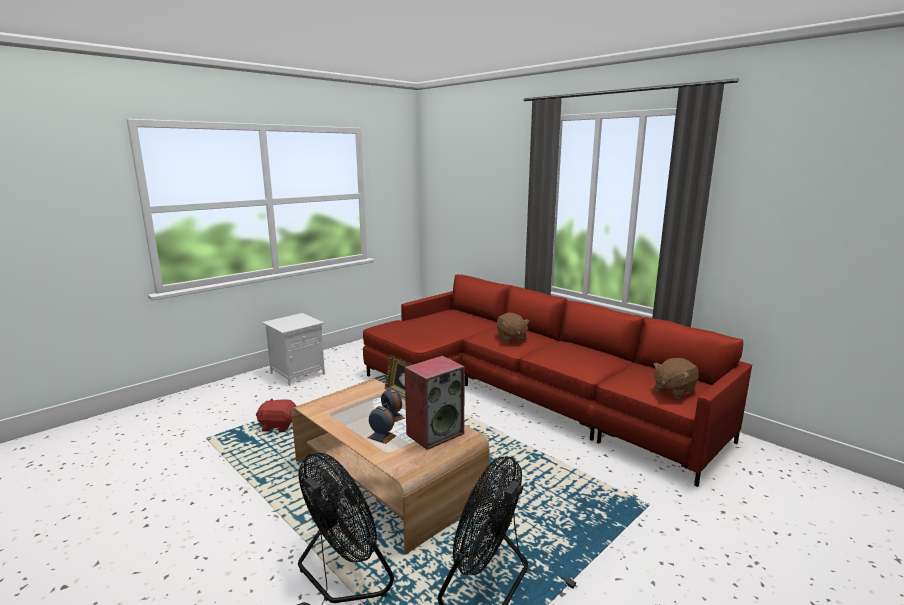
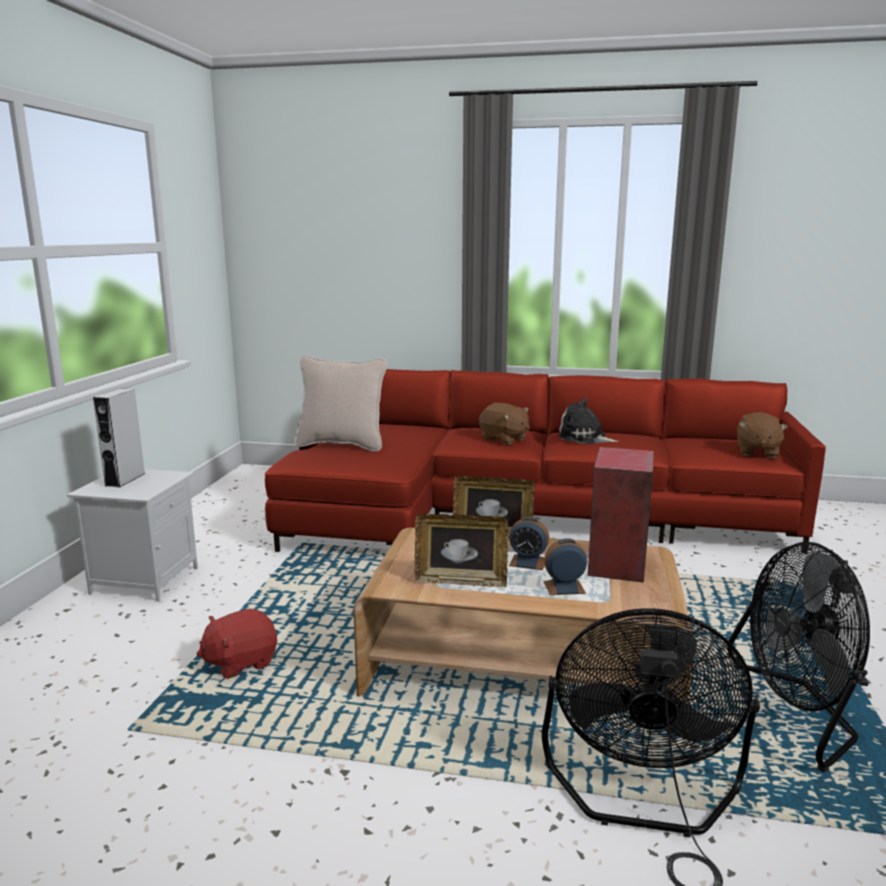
camera: 35 degrees left, 0 degrees up
(292, 319) = (125, 479): none -> grey speaker
(343, 415) = (461, 581): none -> picture frame
(419, 322) = (341, 445): none -> beige pillow
(561, 349) = (584, 438): none -> plush toy

